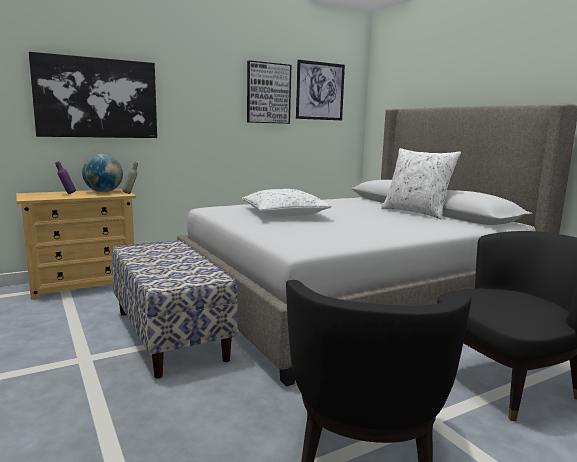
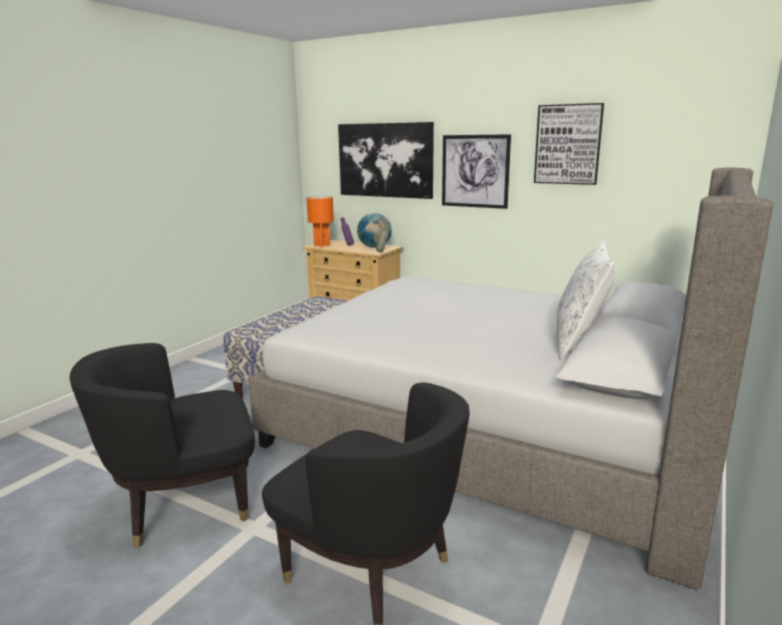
camera: 60 degrees right, 5 degrees up
(37, 197) = (321, 245): none -> orange table lamp
(284, 213) = (430, 300): white pillow -> none
(320, 91) = (658, 135): picture -> picture (475, 171)

